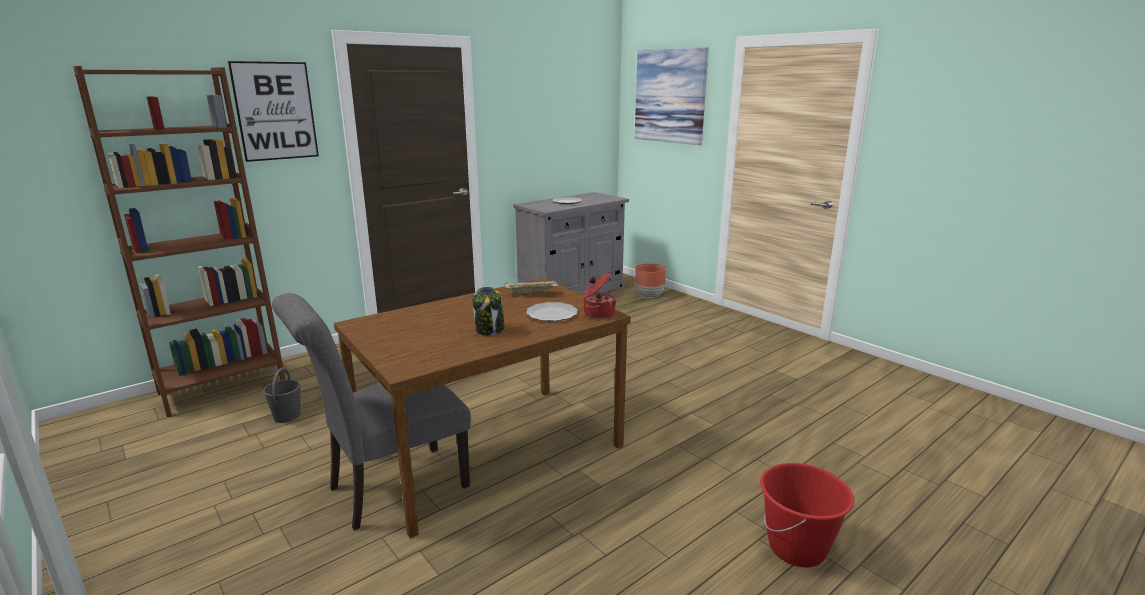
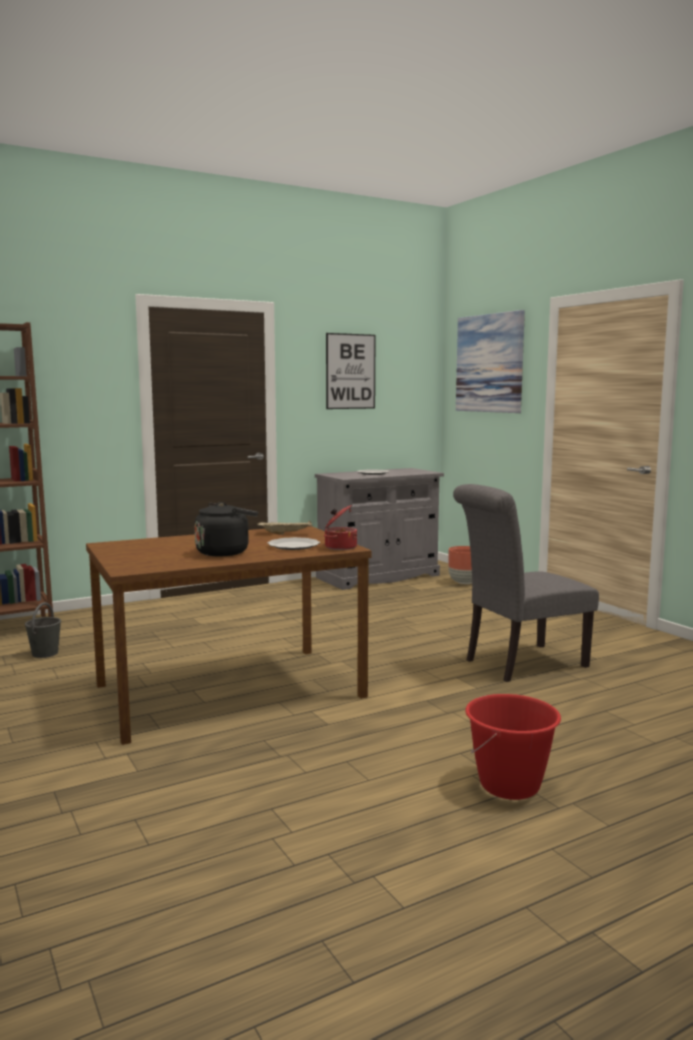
camera: 10 degrees right, 10 degrees down
(275, 111) = (75, 366): picture -> picture (350, 371)
(390, 489) = (118, 710): grey chair -> grey chair (519, 664)
(490, 330) = (225, 552): jar -> black kettle

